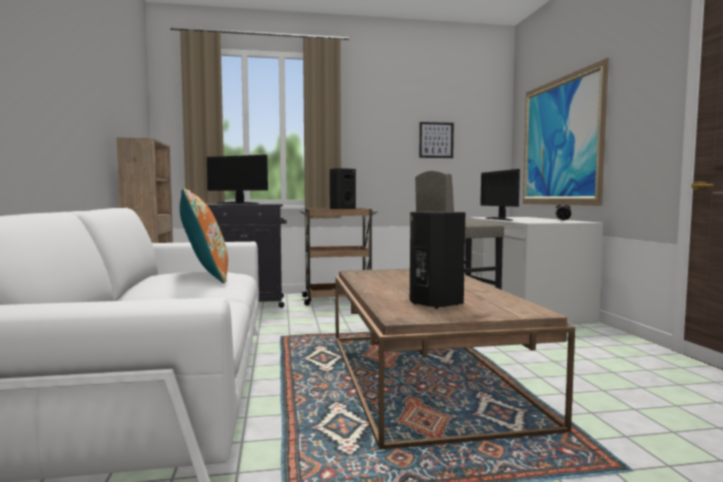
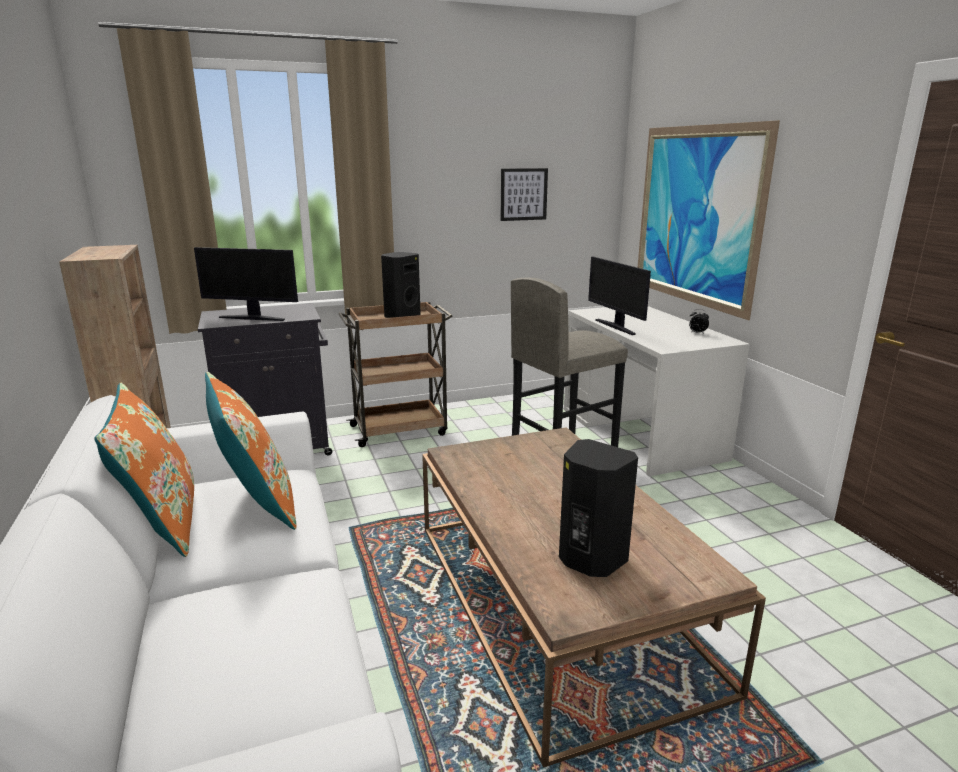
camera: 10 degrees left, 15 degrees up
(140, 279) = (162, 523): none -> orange pillow

